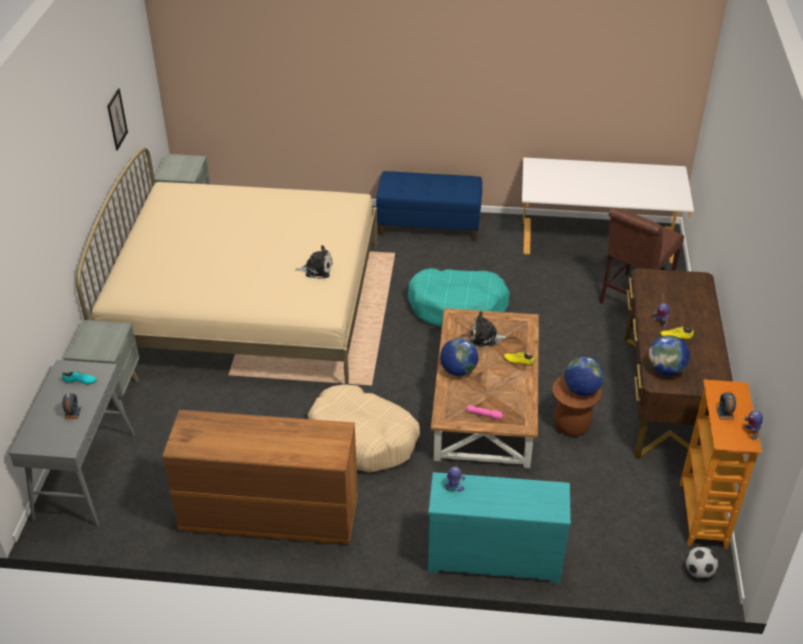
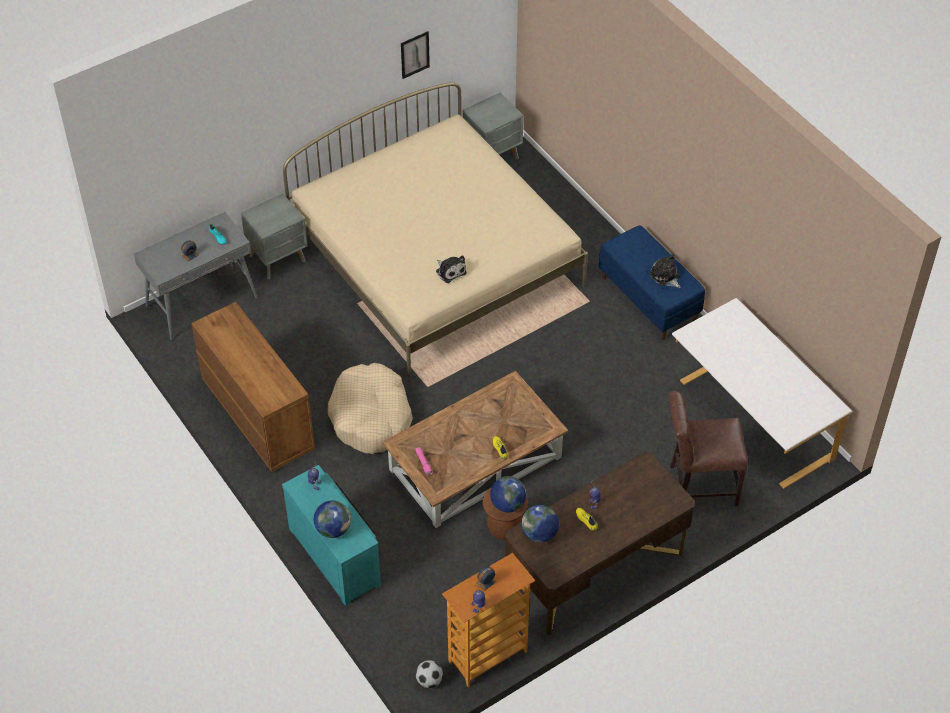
camera: 50 degrees right, 10 degrees up
(458, 307) = (566, 381): turquoise dog bed -> none
(458, 370) = (454, 421): globe -> globe (333, 529)
(485, 337) = (507, 414): plush toy -> plush toy (665, 277)

